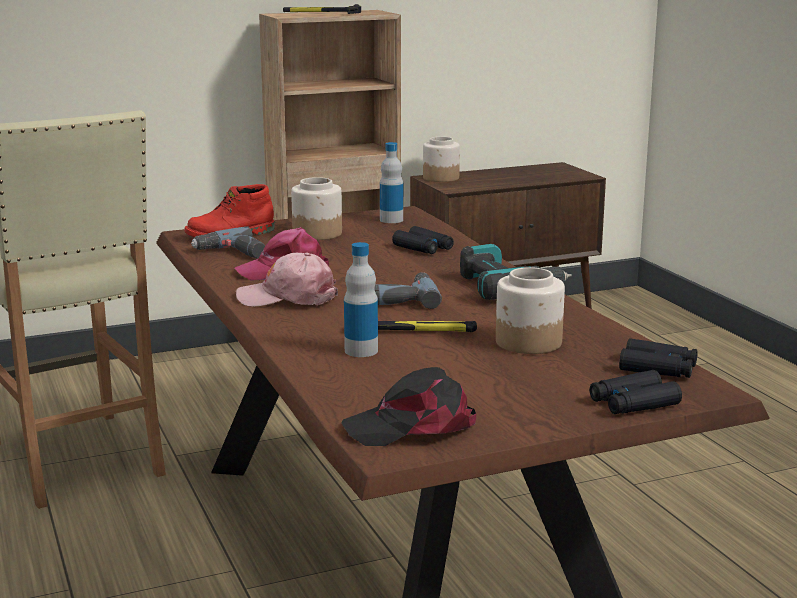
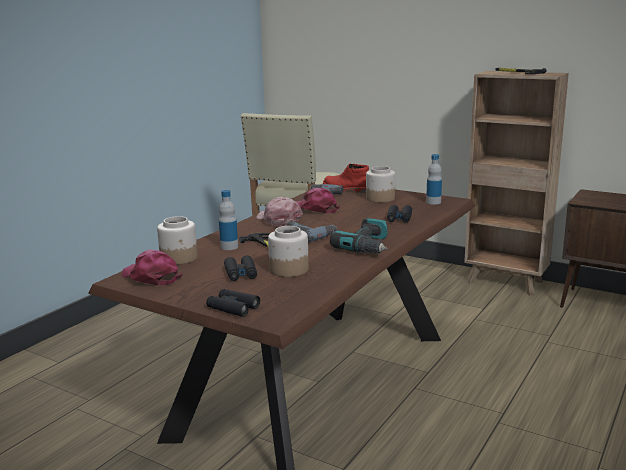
camera: 55 degrees right, 0 degrees up
(412, 426) = (151, 277): black cap -> pink cap
(441, 178) = (595, 194): jar -> jar (179, 258)
(658, 368) = (292, 302): black binoculars -> black binoculars (241, 274)

